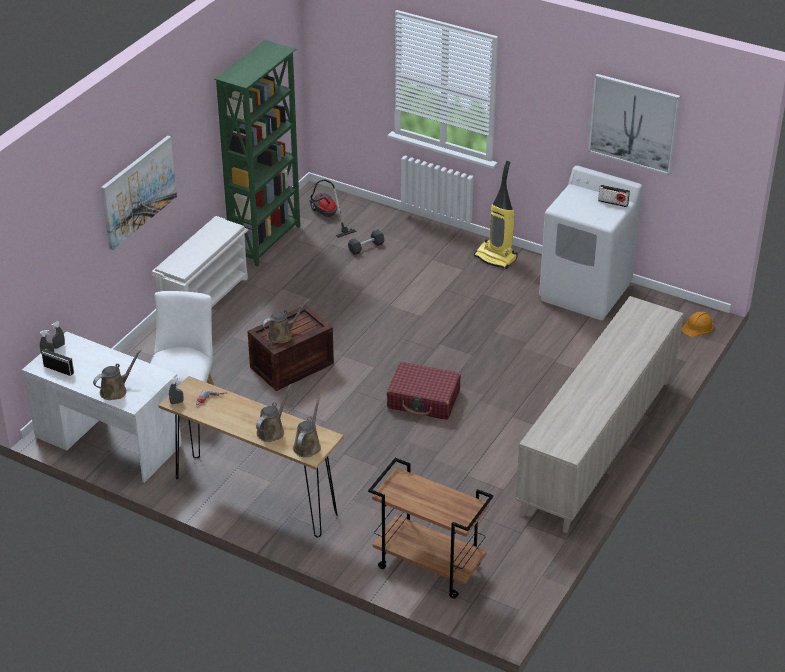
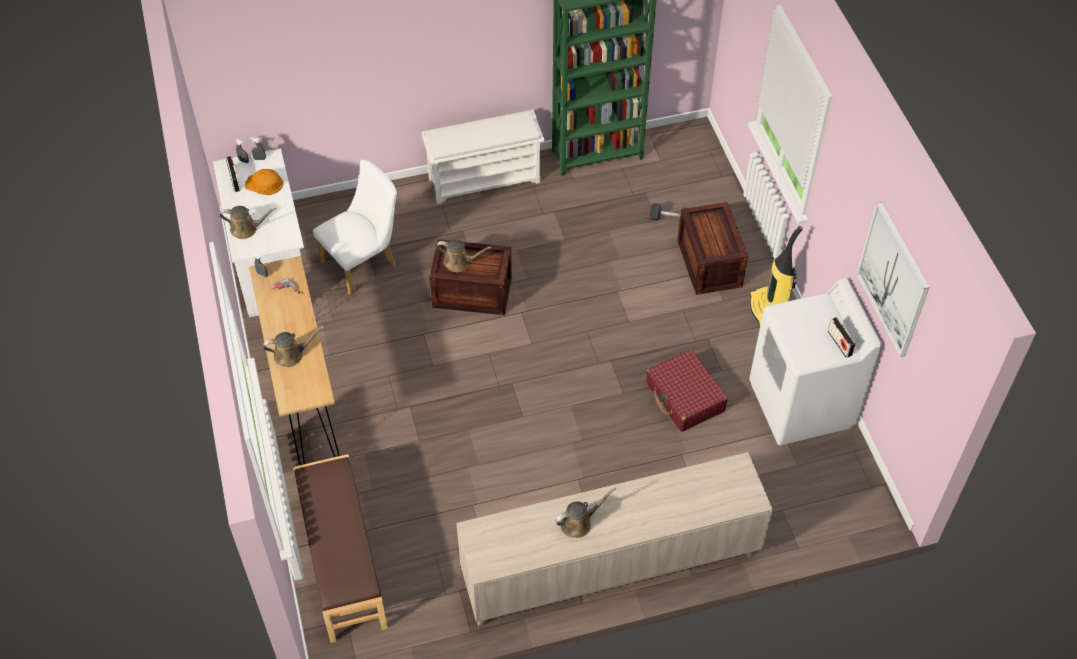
camera: 45 degrees right, 15 degrees up
(138, 191) = (413, 56): picture -> none
(308, 445) = (298, 390): brown watering can -> brown watering can (579, 523)
(327, 217) = (676, 165): vacuum cleaner -> none
(424, 399) = (529, 405): red suitcase -> red suitcase (685, 397)
(427, 256) = (709, 264): none -> crate
(428, 566) = (342, 561): brown cart -> brown bench
(697, 327) = (858, 522): orange hard hat -> orange hard hat (264, 184)

